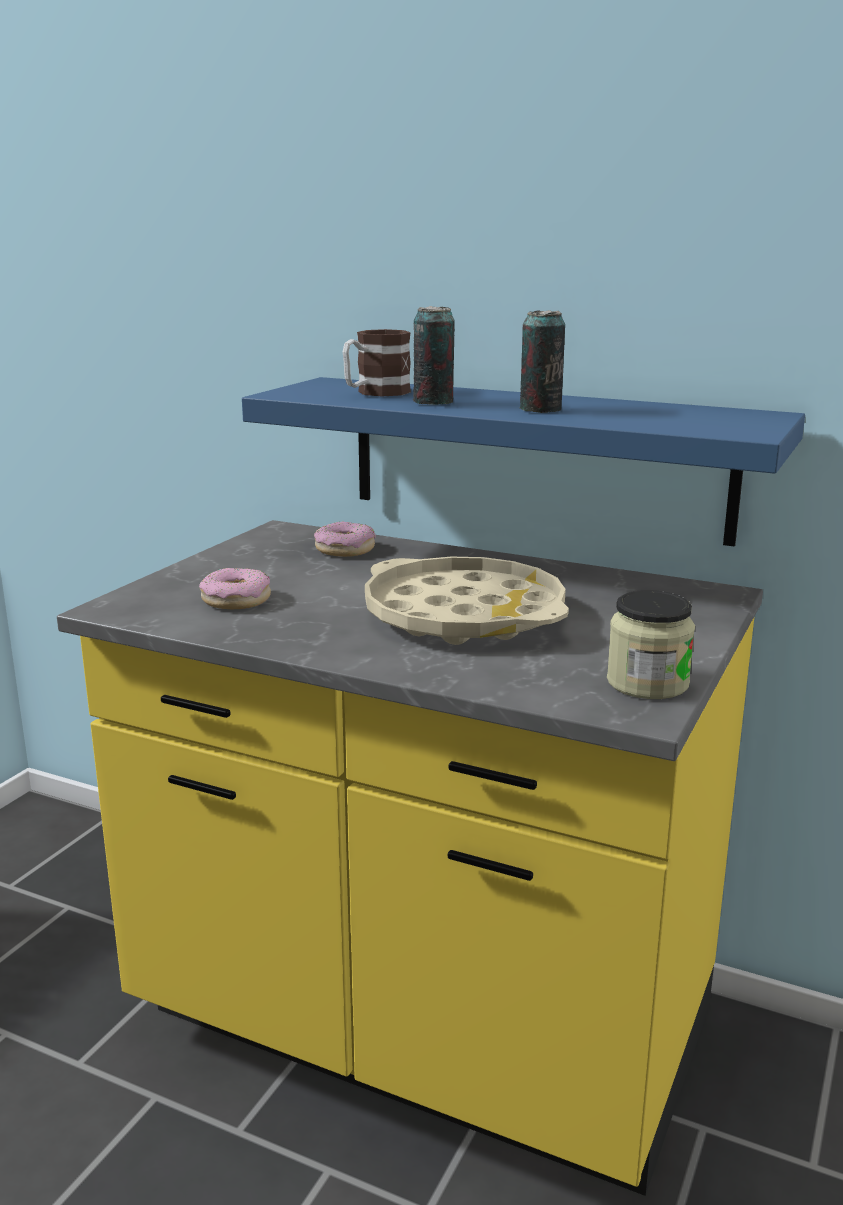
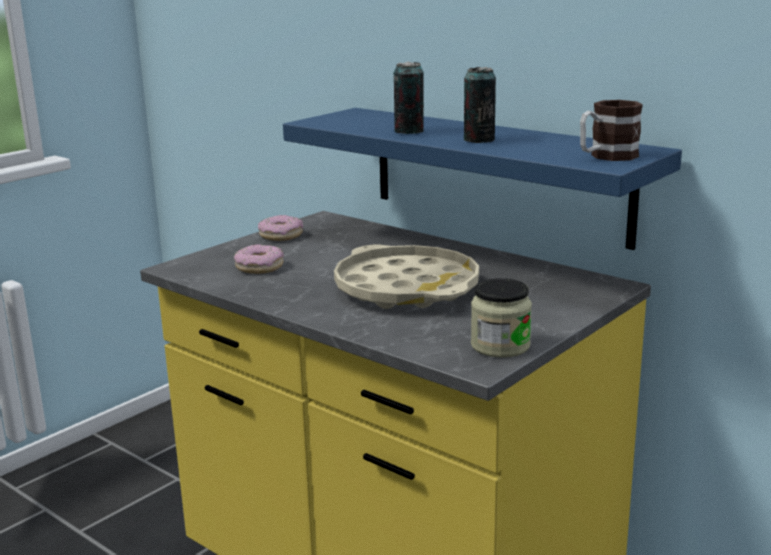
camera: 15 degrees right, 0 degrees up
(345, 549) = (358, 235): donut -> donut (281, 235)
(375, 393) = (377, 122): mug -> mug (606, 157)

